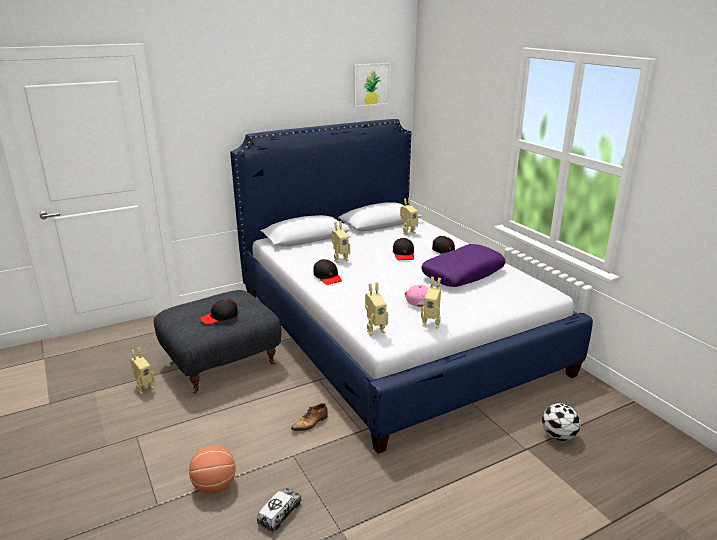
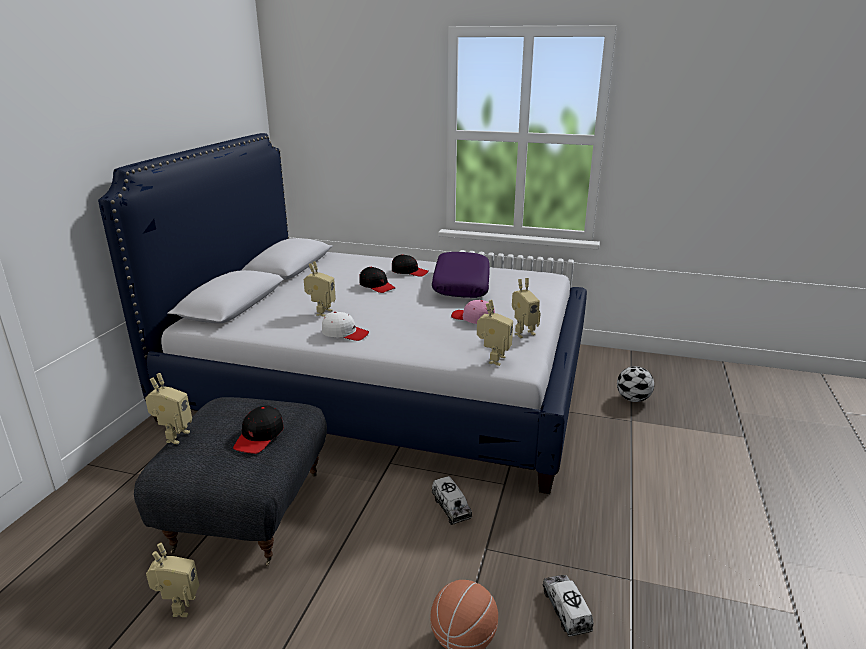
camera: 45 degrees left, 0 degrees up
(311, 423) = (451, 507): shoe -> toy truck
(327, 277) = (345, 333): black cap -> white cap
(371, 84) = (229, 89): picture -> none
(407, 232) = (338, 266): toy robot -> toy robot (174, 436)

